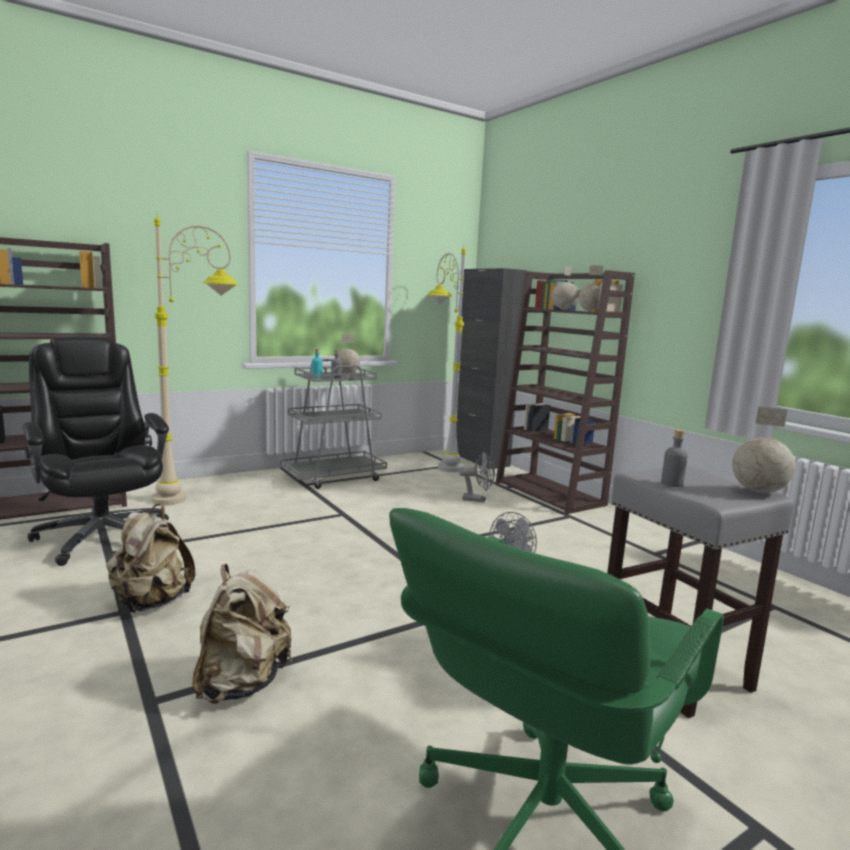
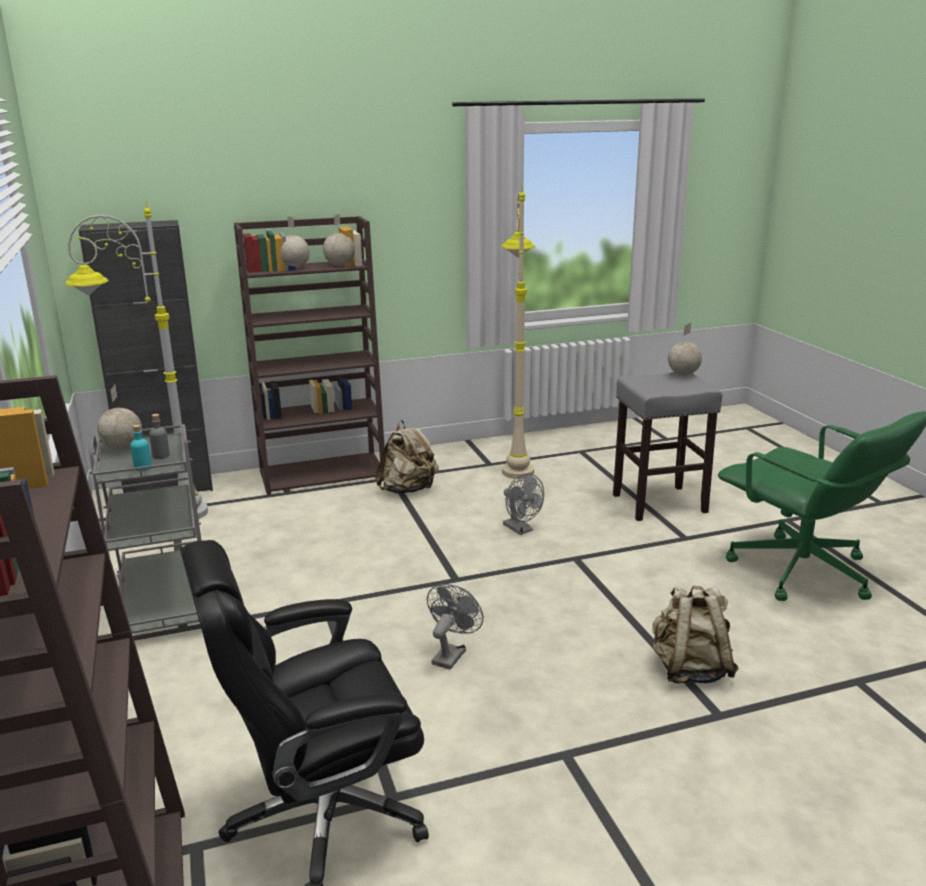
camera: 75 degrees left, 10 degrees up
(151, 603) = (547, 737): beige backpack -> beige backpack (408, 490)
(198, 499) = (190, 731): beige floor lamp -> beige floor lamp (516, 461)
(478, 500) = (320, 514): grey fan -> grey fan (451, 654)
(672, 484) = (672, 389): grey bottle -> none

